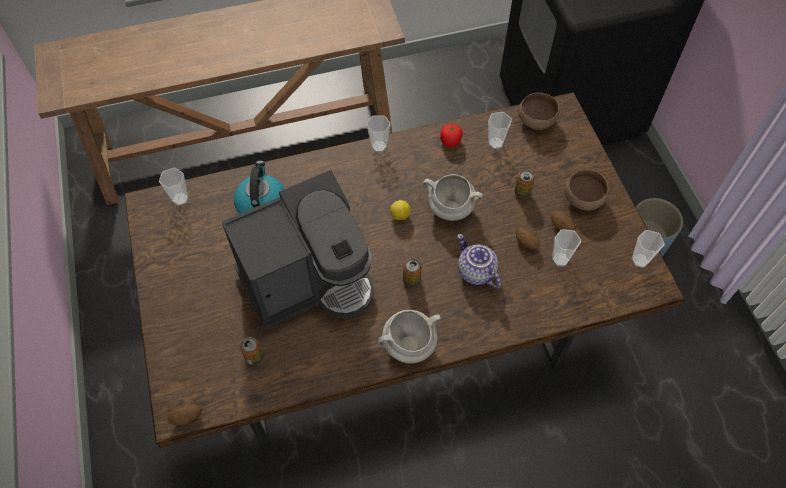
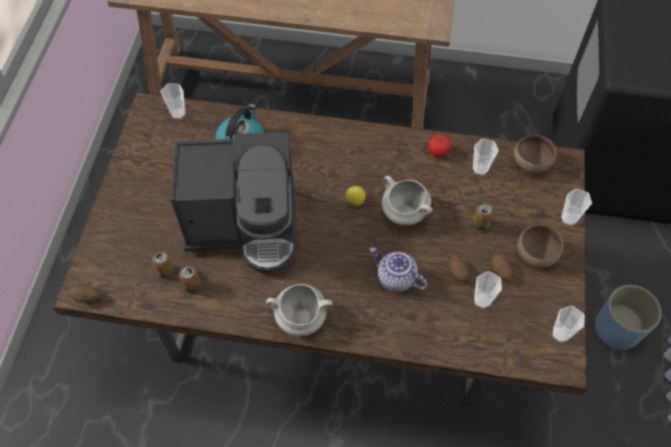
camera: 25 degrees right, 0 degrees up
(379, 146) = (370, 131): cup -> cup (569, 219)
(411, 280) = (334, 262): can -> can (192, 286)
(475, 272) = (395, 279): teapot -> teapot turned 45 degrees counterclockwise

